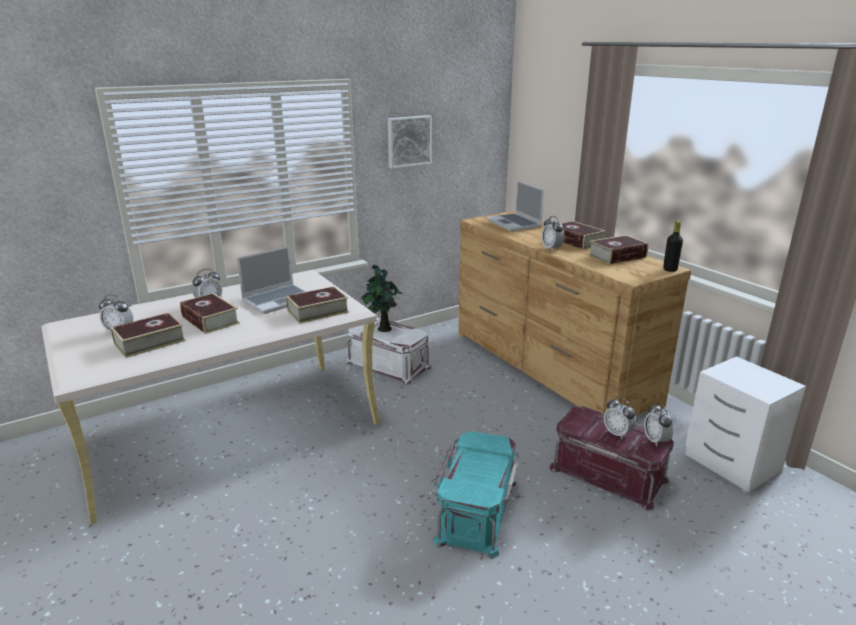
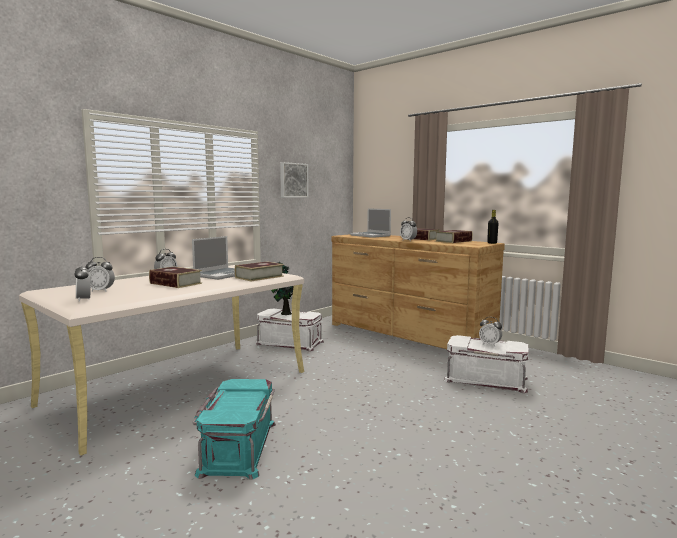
camera: 15 degrees left, 15 degrees down
(149, 342) = (134, 293): book -> none
(475, 510) = (408, 407): turquoise storage box -> turquoise storage box (237, 447)
(608, 474) = (486, 379): red storage box -> white storage box
(656, 440) = (517, 344): alarm clock -> alarm clock (84, 299)
(732, 464) = (559, 366): white nightstand -> none

